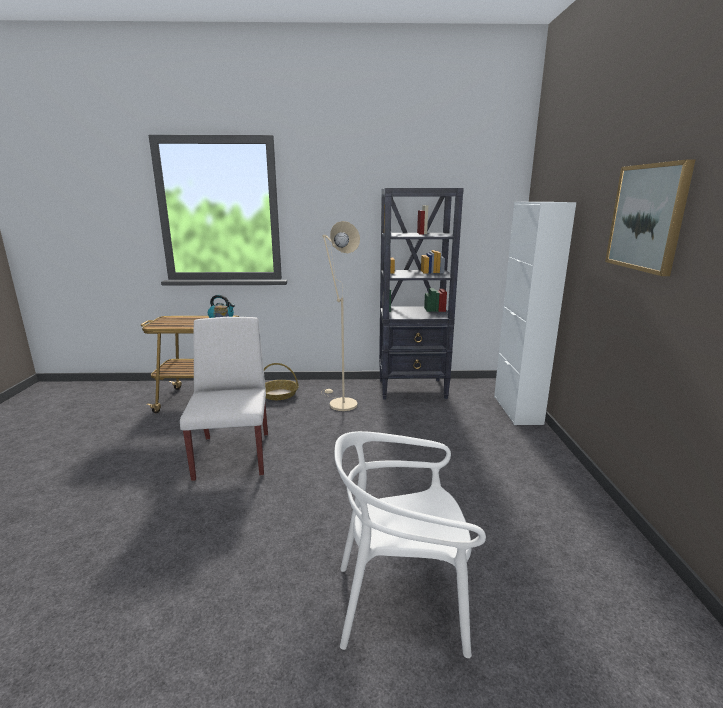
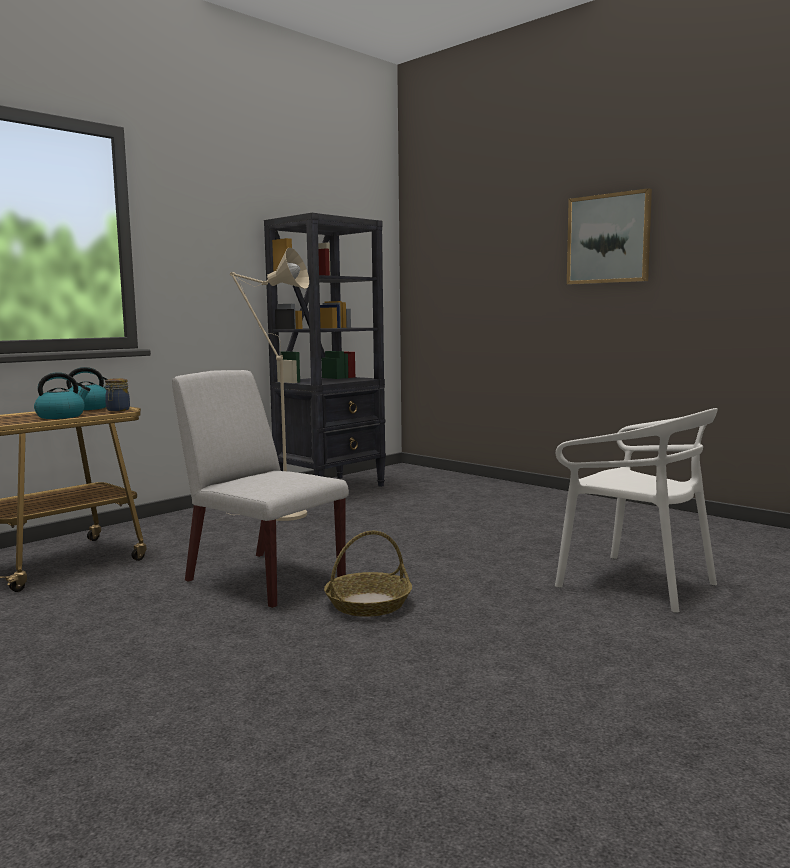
camera: 45 degrees left, 10 degrees down
(192, 324) = (61, 416): none -> kettle
(279, 394) = (176, 529): basket -> basket (368, 604)
(401, 603) = (635, 583): white chair -> white chair turned 90 degrees counterclockwise
(517, 410) = (460, 478): white cabinet -> none

